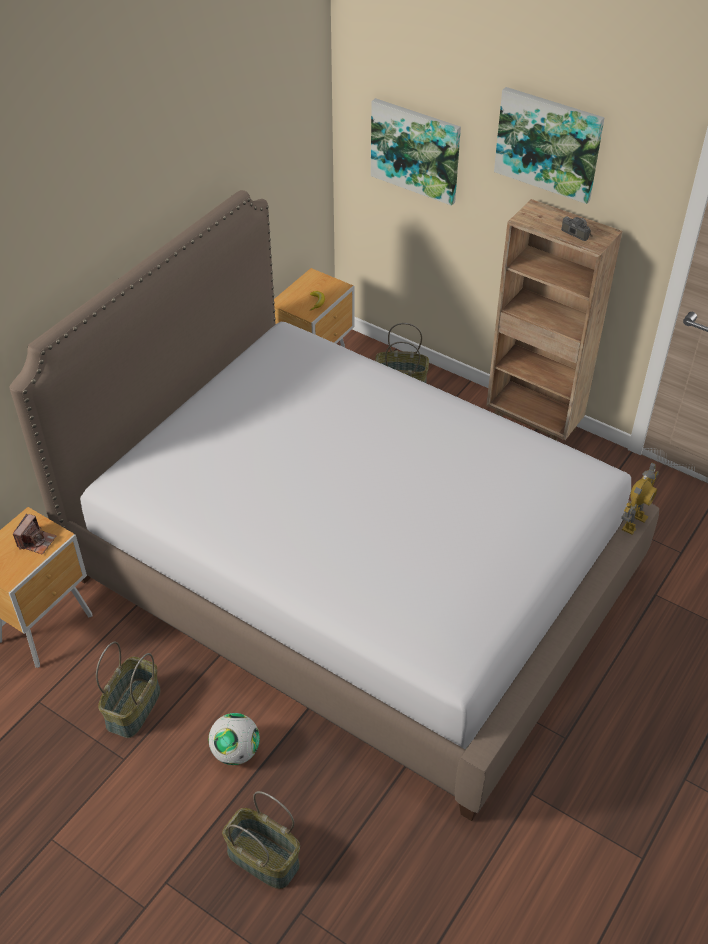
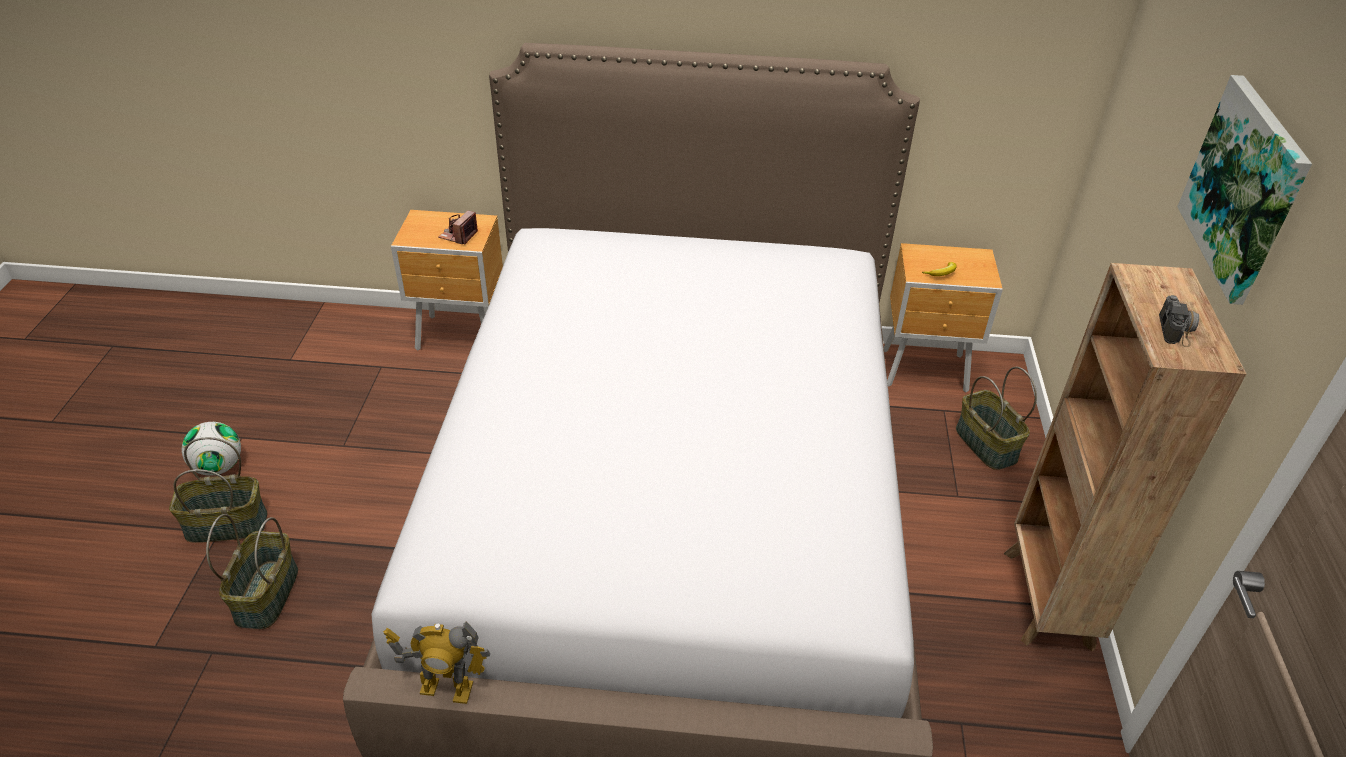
camera: 60 degrees right, 5 degrees down
(36, 541) = (458, 235): camera -> camera turned 120 degrees clockwise
(134, 709) = (402, 428): basket -> basket (225, 526)
(236, 751) = (386, 520): football -> football (219, 467)
(416, 150) = (1144, 150): picture -> none
(633, 522) = (872, 729): toy robot -> toy robot (446, 689)

